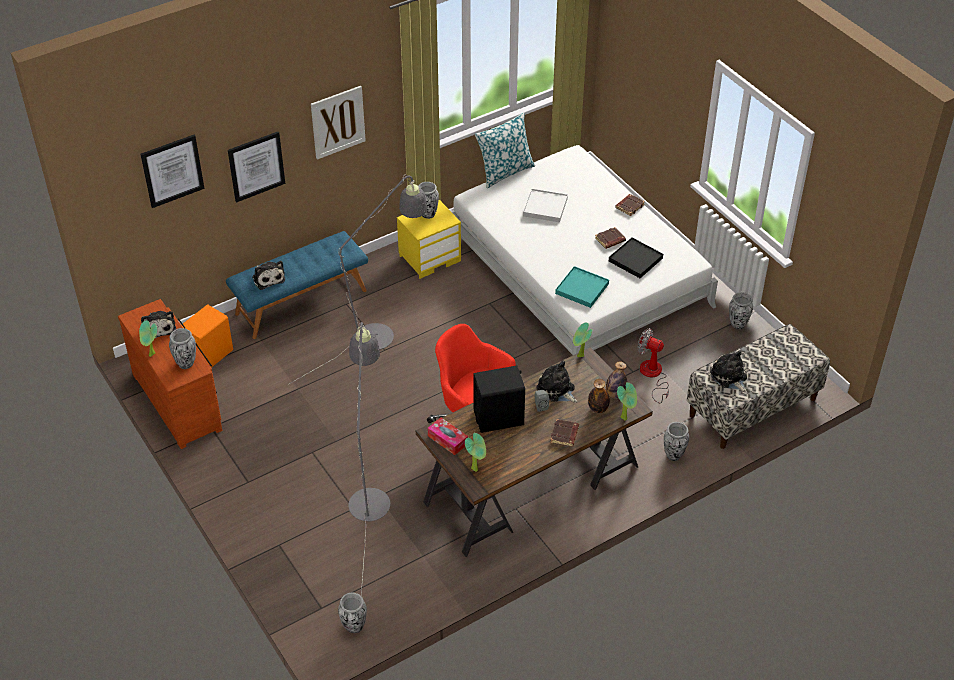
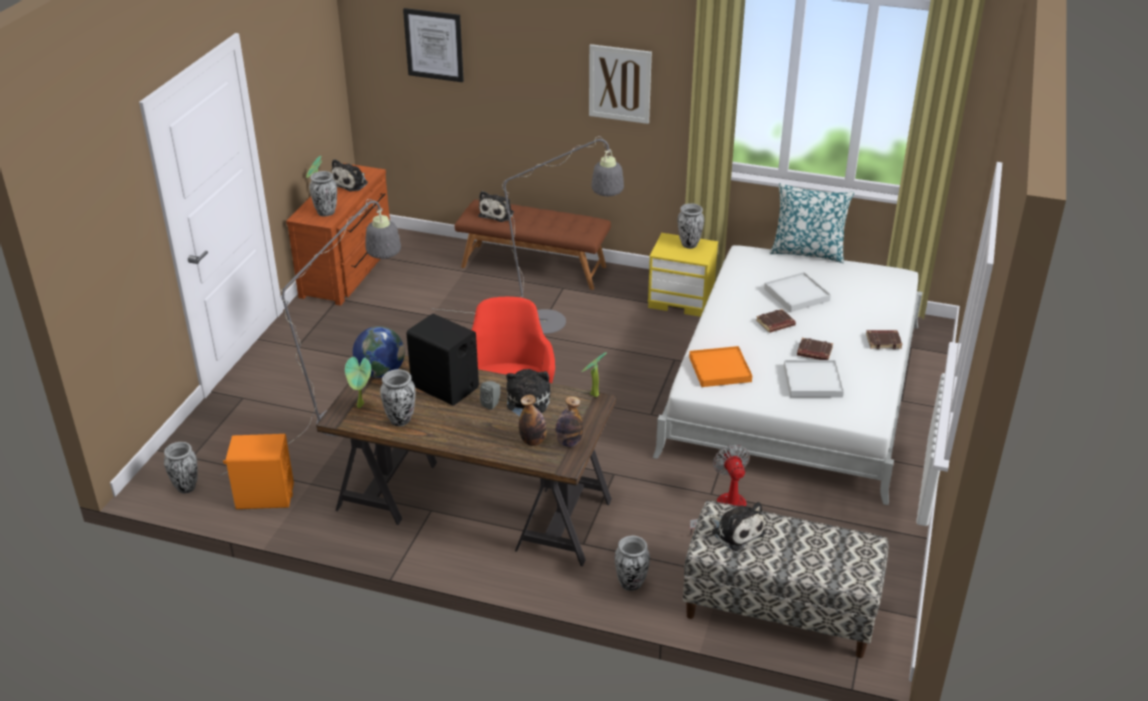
camera: 50 degrees right, 10 degrees down
(209, 355) = (415, 258): orange speaker -> orange speaker (264, 496)
(256, 166) = (522, 88): picture -> none
(301, 301) = (534, 266): blue bench -> brown bench
(447, 440) = (380, 372): tissue box -> globe
(565, 435) = (470, 437): brown book -> brown book (775, 324)
(582, 289) = (719, 369): turquoise tray -> orange tray
(625, 418) = (543, 465): potted plant -> none
(635, 259) = (812, 381): black tray -> white tray
(729, 377) = (736, 531): plush toy -> plush toy turned 120 degrees clockwise
(738, 324) = (887, 534): vase -> vase (401, 420)

